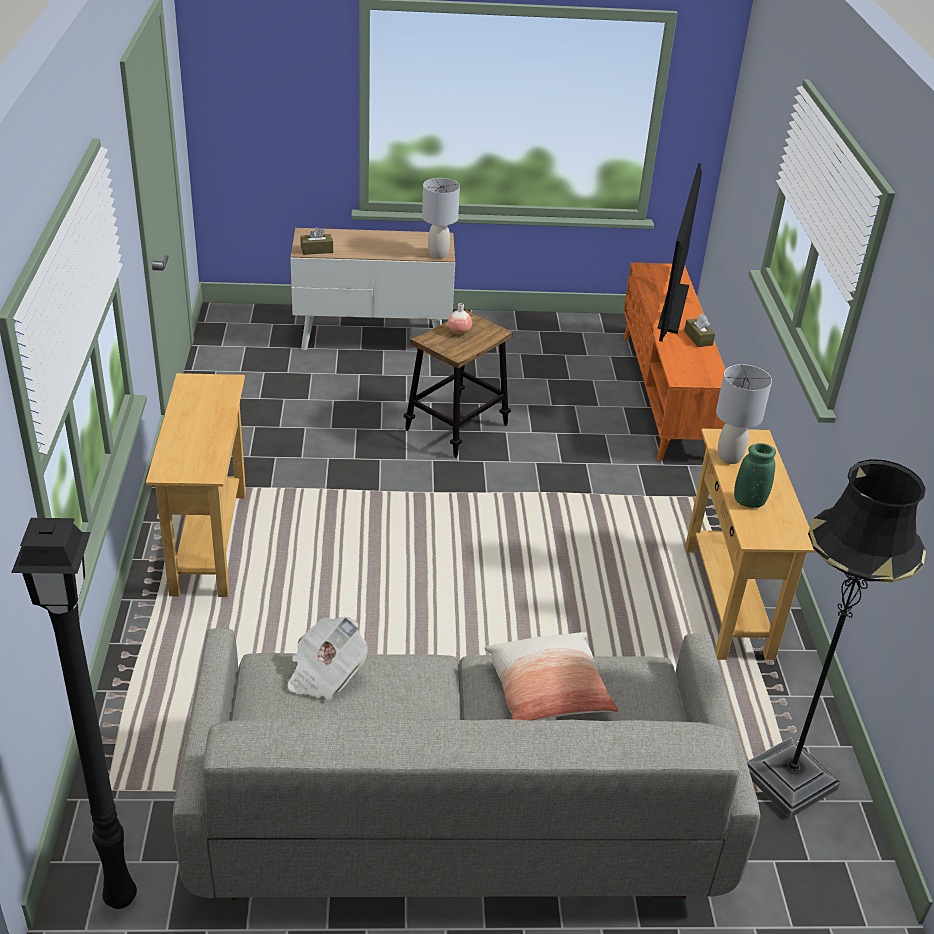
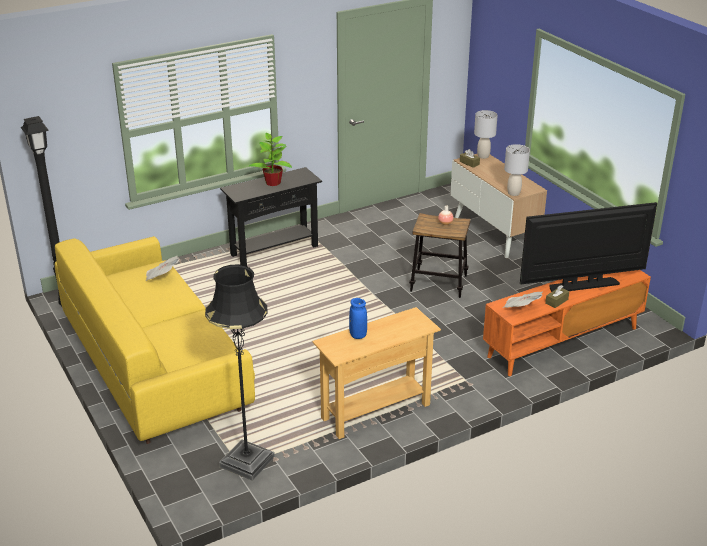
camera: 65 degrees right, 5 degrees down
(197, 422) = (273, 183): none -> potted plant
(209, 542) = (274, 250): beige console table -> black console table
(457, 813) = (156, 366): grey sofa -> yellow sofa
(548, 692) = (193, 333): pillow -> none
(698, 366) = (521, 308): none -> newspaper
(729, 457) = (395, 320): grey table lamp -> grey table lamp (483, 156)
(749, 501) = (358, 335): green vase -> blue vase

